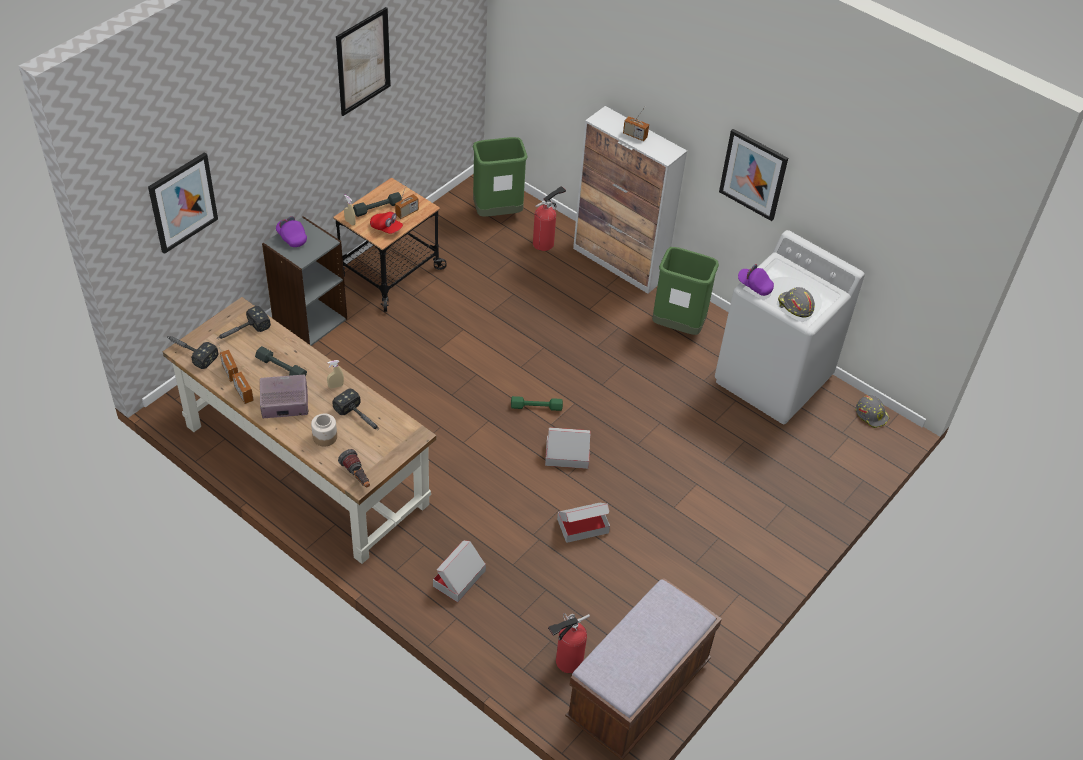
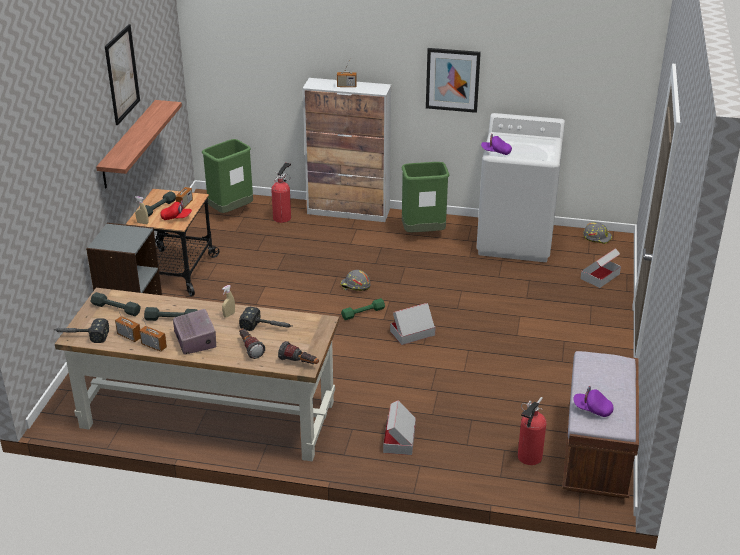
camera: 25 degrees left, 15 degrees down
(182, 202) = (32, 201): picture -> none
(241, 332) = (116, 308): hammer -> grey dumbbell
(284, 404) = (195, 340): radio -> radio turned 105 degrees clockwise
(291, 237) = (109, 237): purple cap -> purple cap (592, 409)
(325, 437) = (249, 348): jar -> flashlight
(362, 132) = (129, 144): none -> shelf
(583, 526) = (463, 370): cardboard box -> cardboard box (600, 276)
(795, 306) = (533, 154): grey hard hat -> grey hard hat (355, 286)

